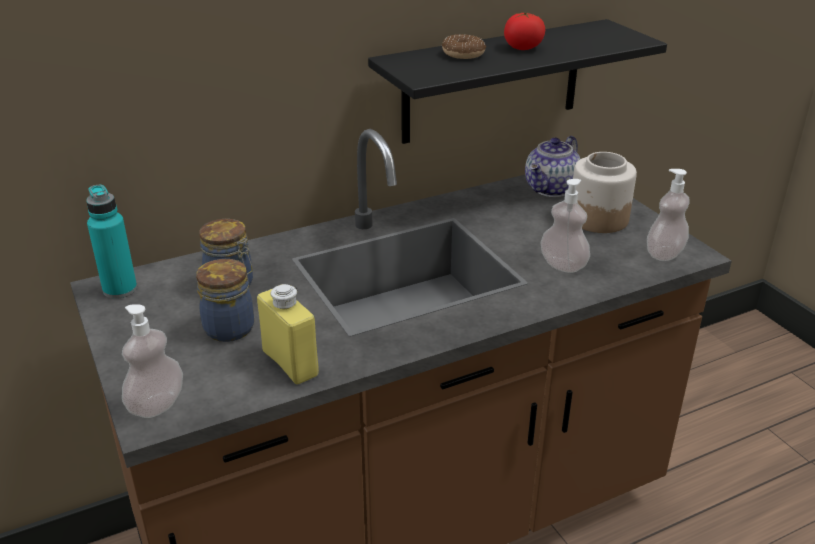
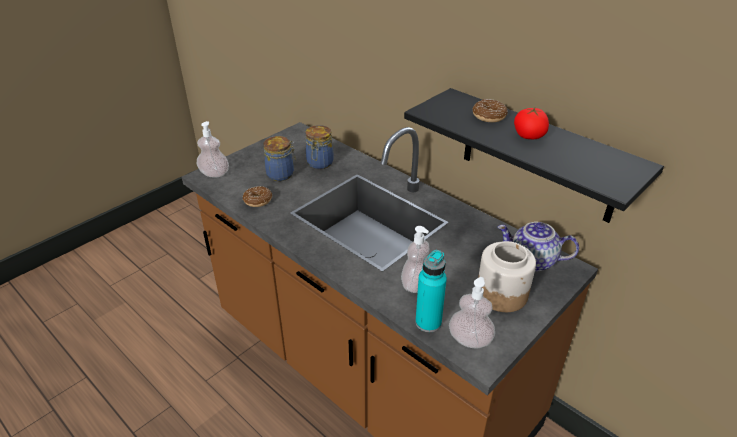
camera: 70 degrees right, 5 degrees up
(120, 289) = (299, 135): turquoise bottle -> turquoise bottle (428, 322)
(290, 363) = (258, 200): yellow bottle -> donut

